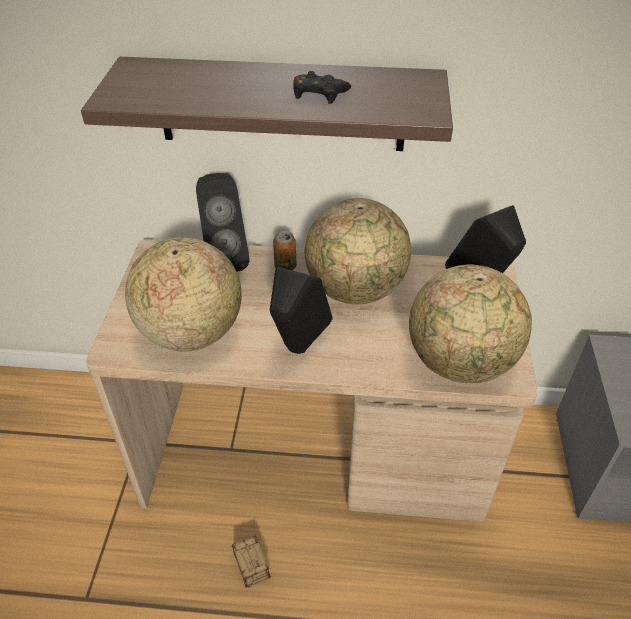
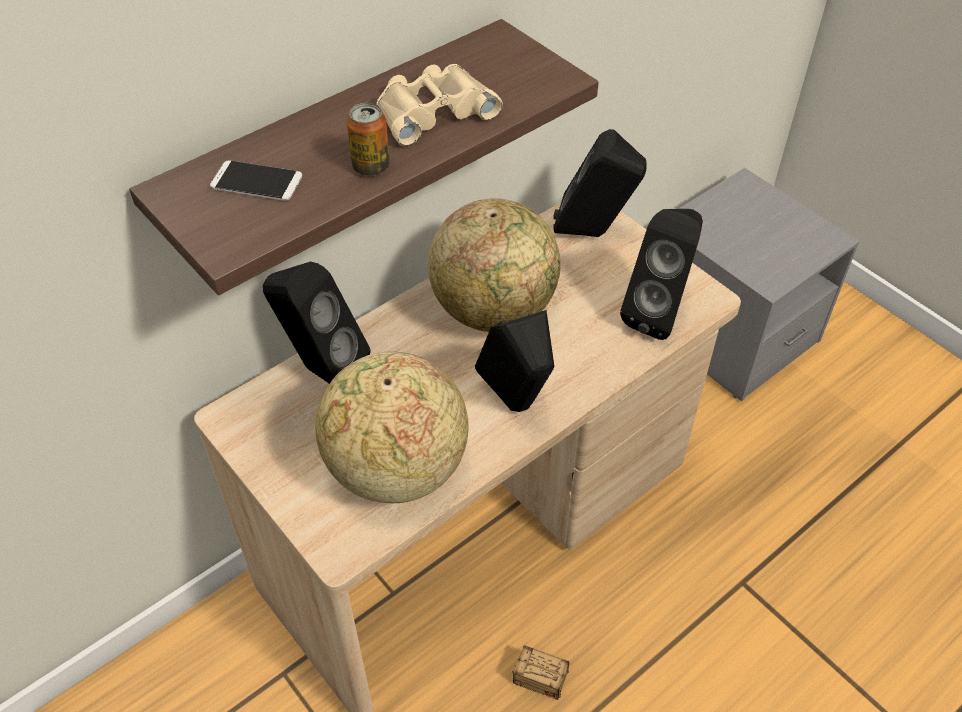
camera: 45 degrees left, 5 degrees up
(173, 80) = (257, 182): none -> phone
(285, 266) = (396, 333): can -> can (371, 167)
(319, 93) = (433, 111): black game controller -> beige binoculars
(460, 363) = (659, 314): globe -> black speaker

